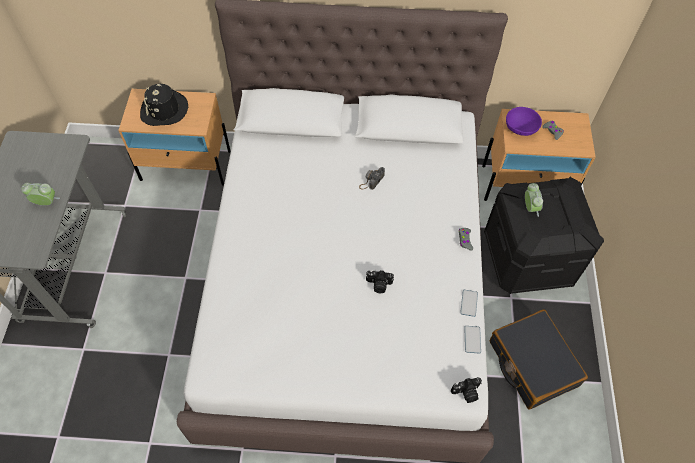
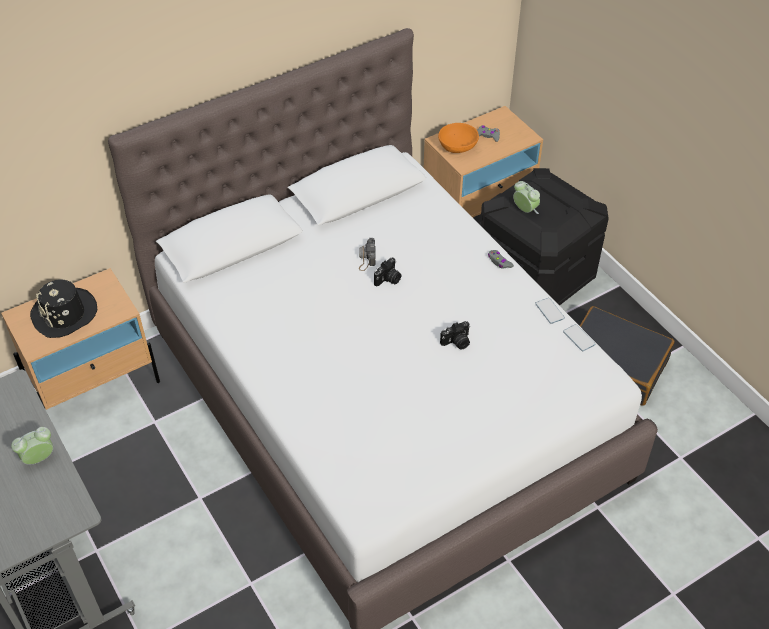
camera: 35 degrees left, 10 degrees down
(466, 393) = (612, 383): camera -> camera (388, 279)
(521, 129) = (458, 148): purple bowl -> orange bowl

